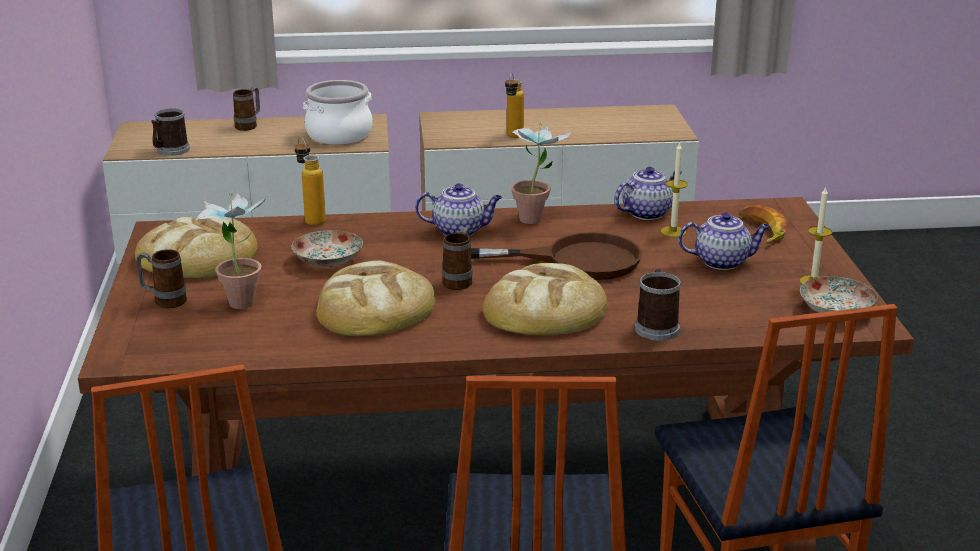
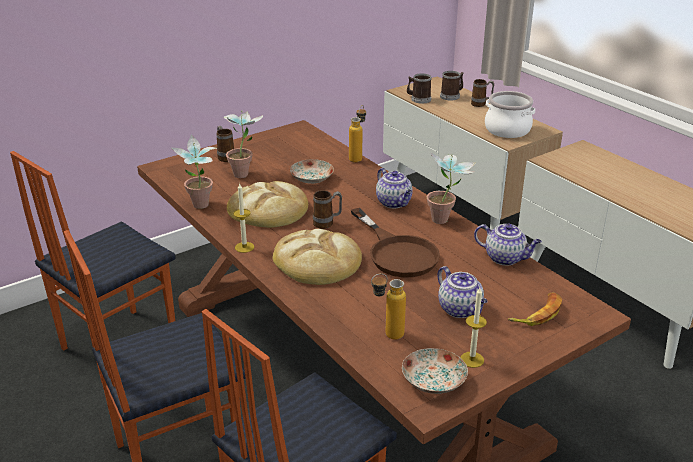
camera: 60 degrees right, 5 degrees up
(198, 256) = (281, 147): bread -> none
(302, 353) = (201, 208): none -> potted plant
(513, 137) = (592, 180): bottle -> bottle (387, 335)
(656, 327) = (331, 308): mug -> mug (451, 96)
(673, 231) = (487, 276): candle -> candle (244, 247)

